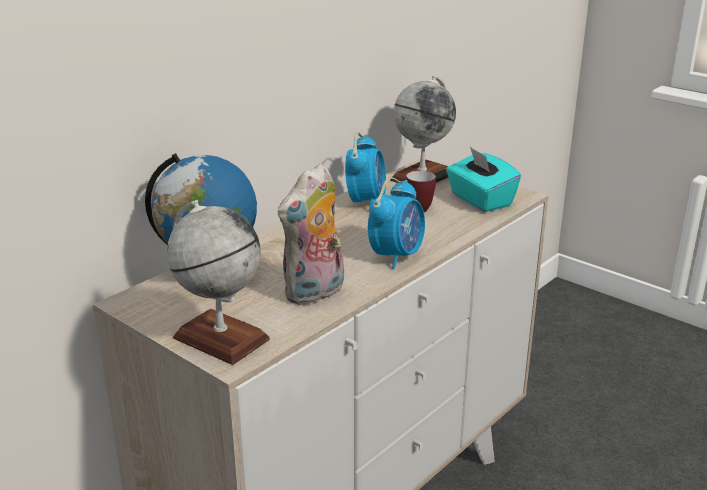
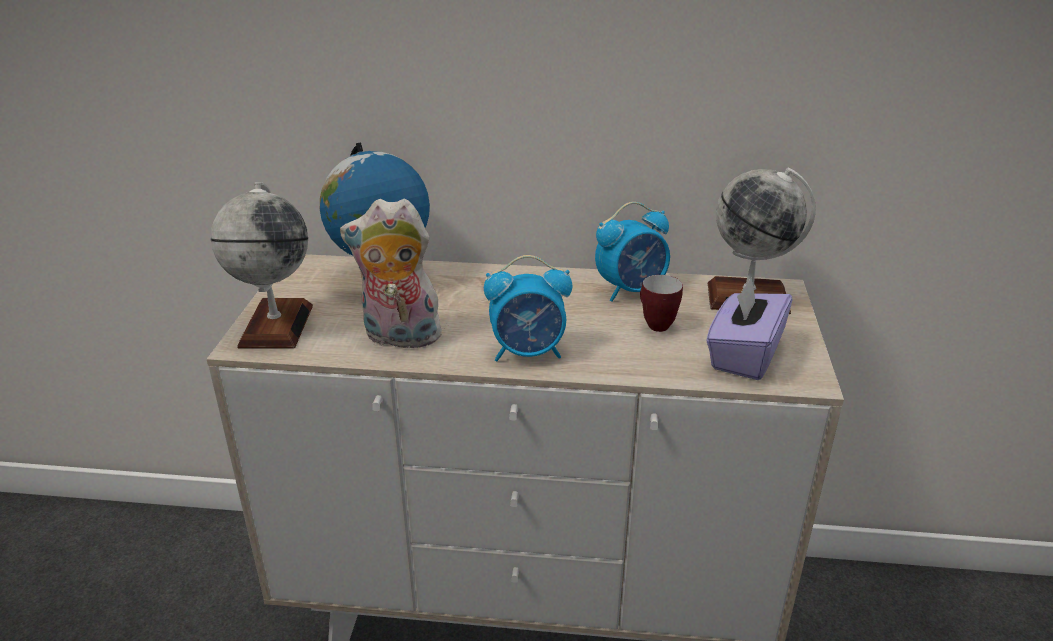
camera: 55 degrees right, 5 degrees up
(480, 200) = (744, 355): turquoise tissue box -> purple tissue box

